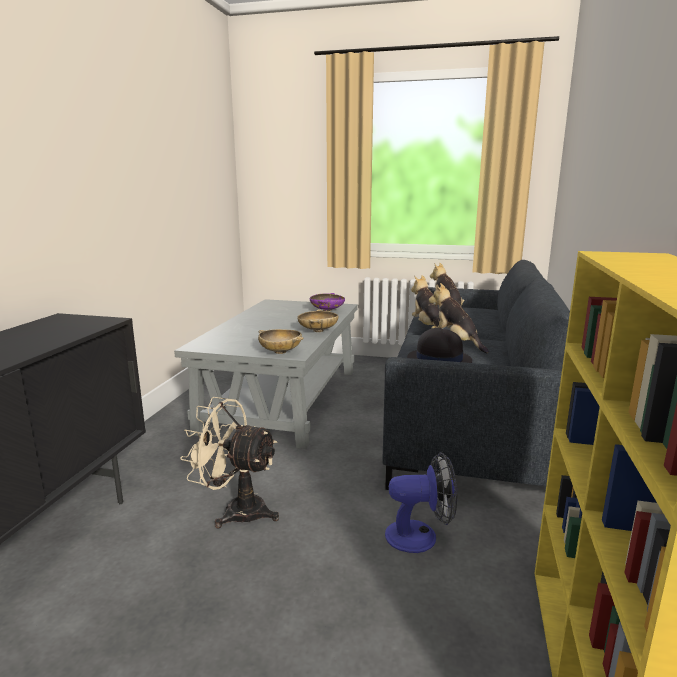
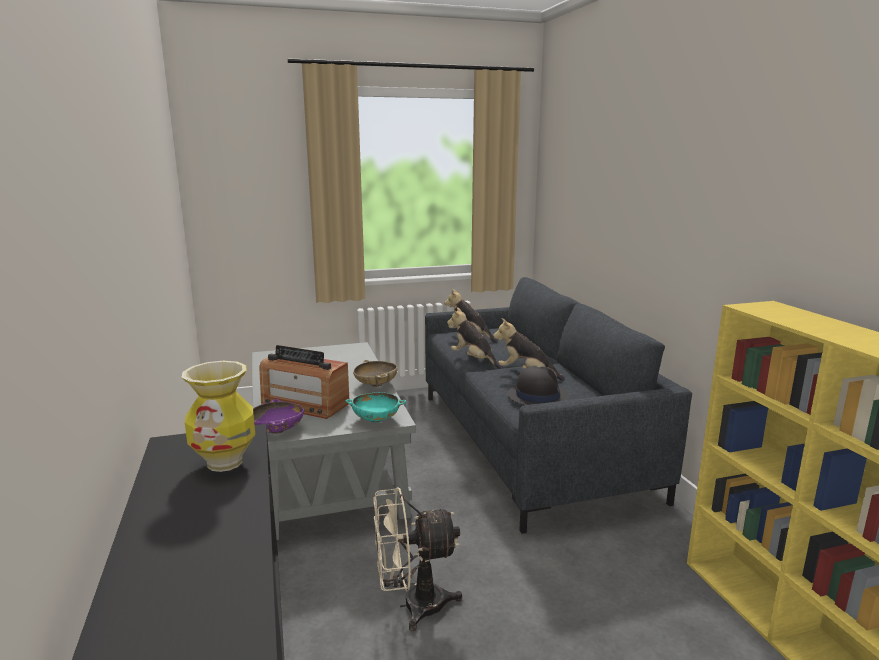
camera: 30 degrees left, 0 degrees up
(63, 331) = (225, 462): none -> vase
(247, 333) = (305, 404): none -> radio
(280, 352) = (376, 420): beige bowl -> turquoise bowl
(327, 310) = (348, 356): purple bowl -> purple bowl (277, 430)
(420, 536) = (588, 565): fan -> none

